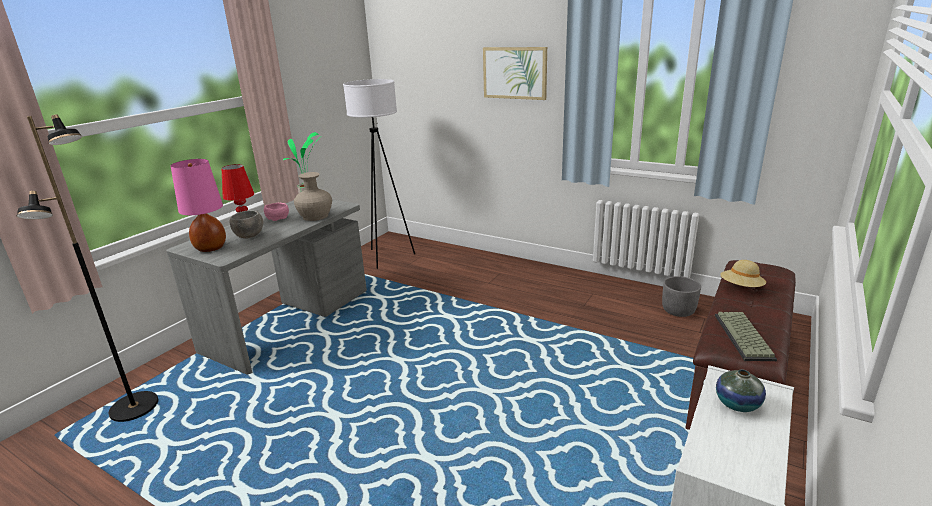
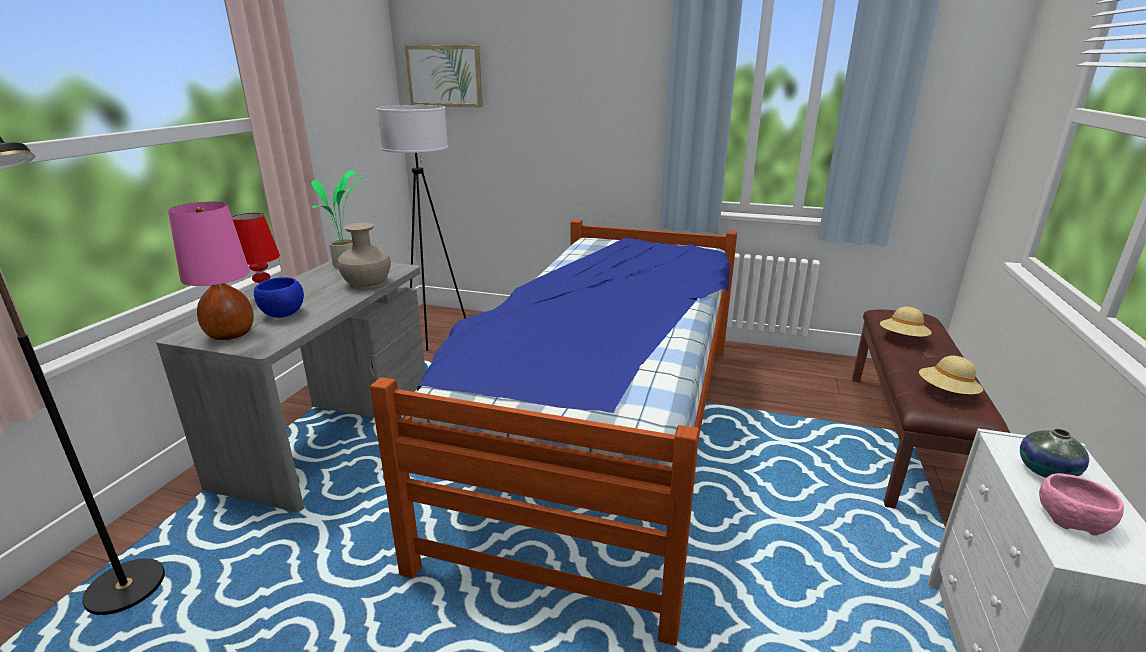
camera: 15 degrees left, 0 degrees up
(249, 236) = (283, 314): grey bowl -> blue bowl
(278, 218) = (313, 288): pink bowl -> pink bowl (1071, 517)
(481, 344) = (603, 433): none -> bed
(515, 73) = (598, 99): picture -> picture (445, 76)
(678, 311) = (805, 372): grey planter -> none
(745, 337) = (946, 393): keyboard -> beige hat

